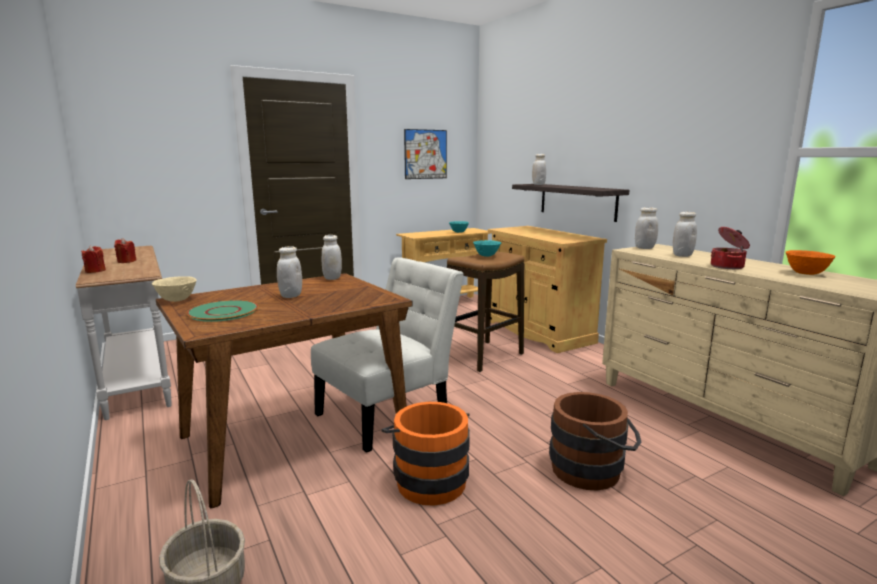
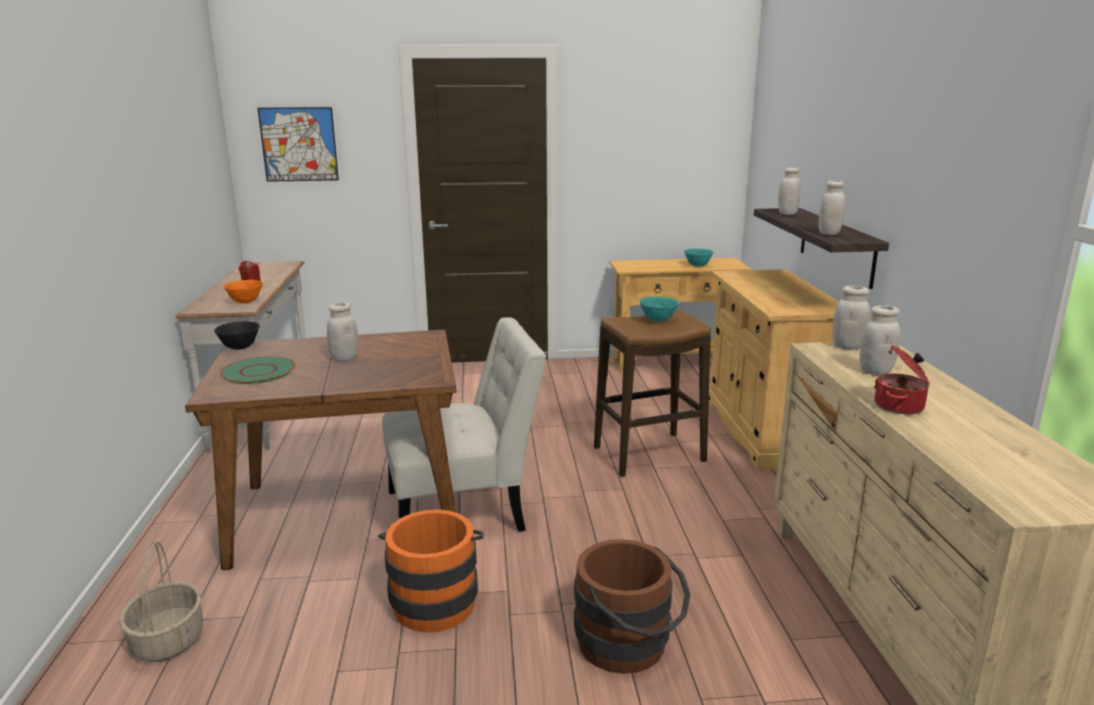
camera: 25 degrees right, 5 degrees up
(95, 271) = (210, 297): red candle -> none
(177, 300) = (240, 347): beige bowl -> black bowl
(332, 278) = (419, 336): white jar -> white jar (829, 233)
(425, 154) = (662, 150): picture -> picture (299, 144)
(806, 273) = (1005, 443): orange bowl -> orange bowl (245, 302)

